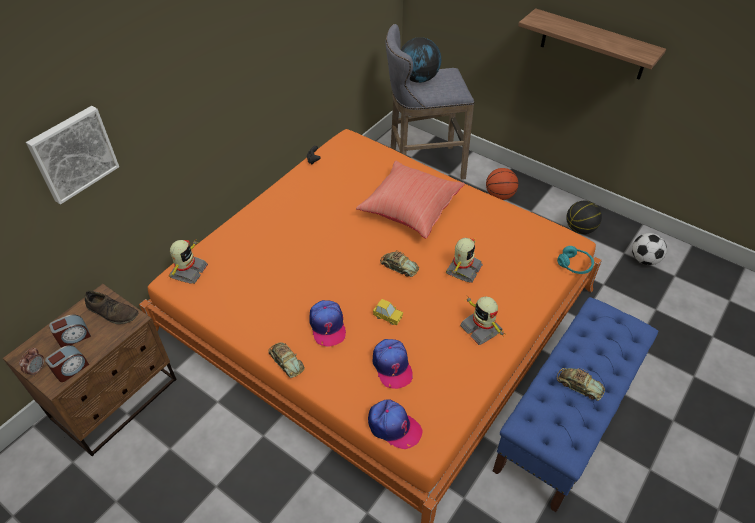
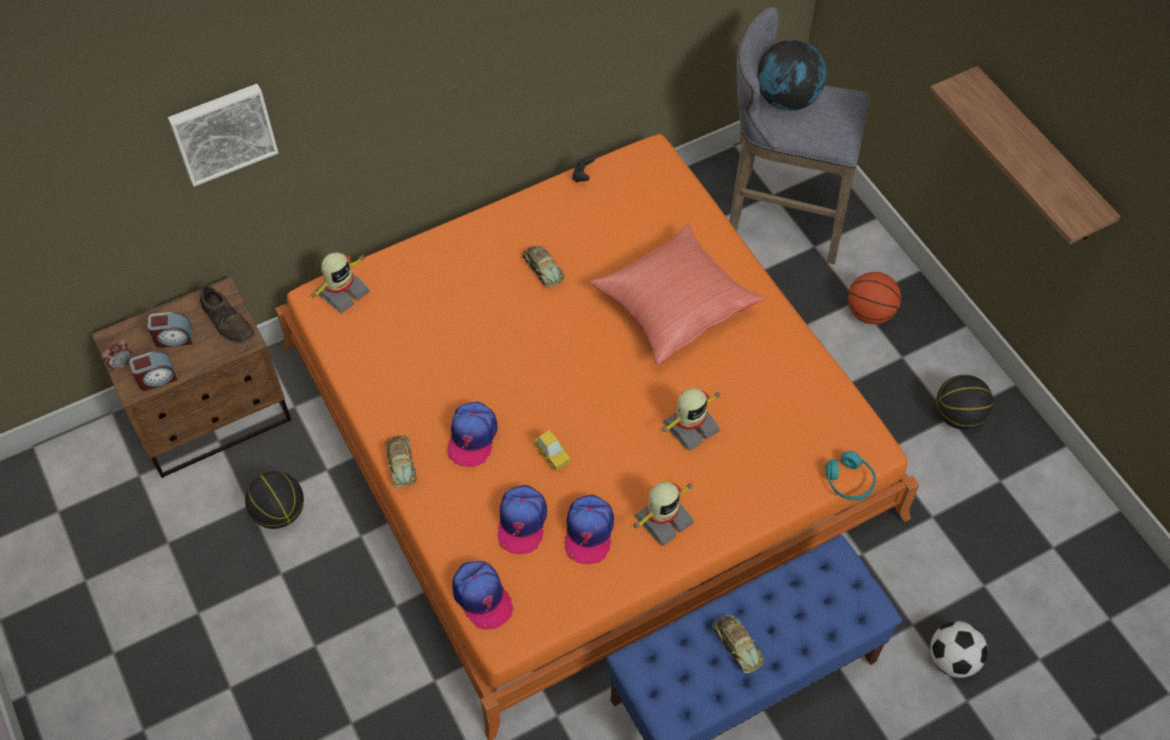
camera: 25 degrees right, 10 degrees up
(195, 444) = (280, 512): none -> basketball
(399, 267) = (606, 390): toy car -> toy car (543, 268)
(440, 354) = (588, 532): none -> cap
(481, 328) = (662, 519): toy robot -> toy robot turned 120 degrees counterclockwise
(644, 259) = (1024, 504): football -> football (952, 659)

